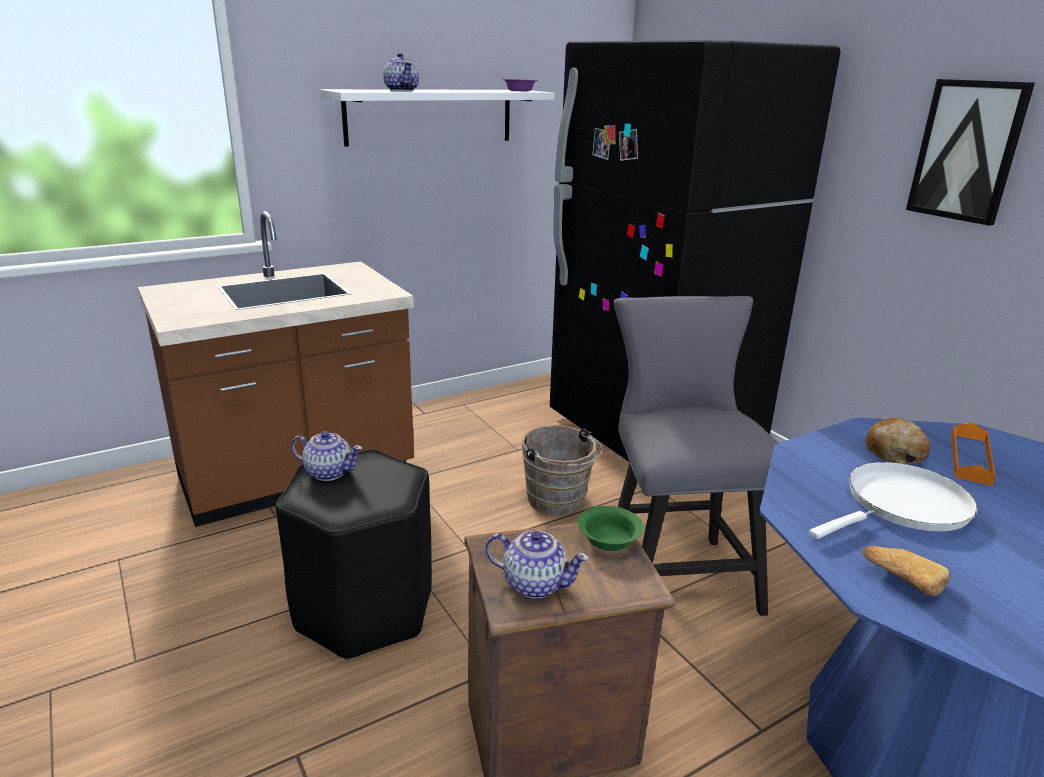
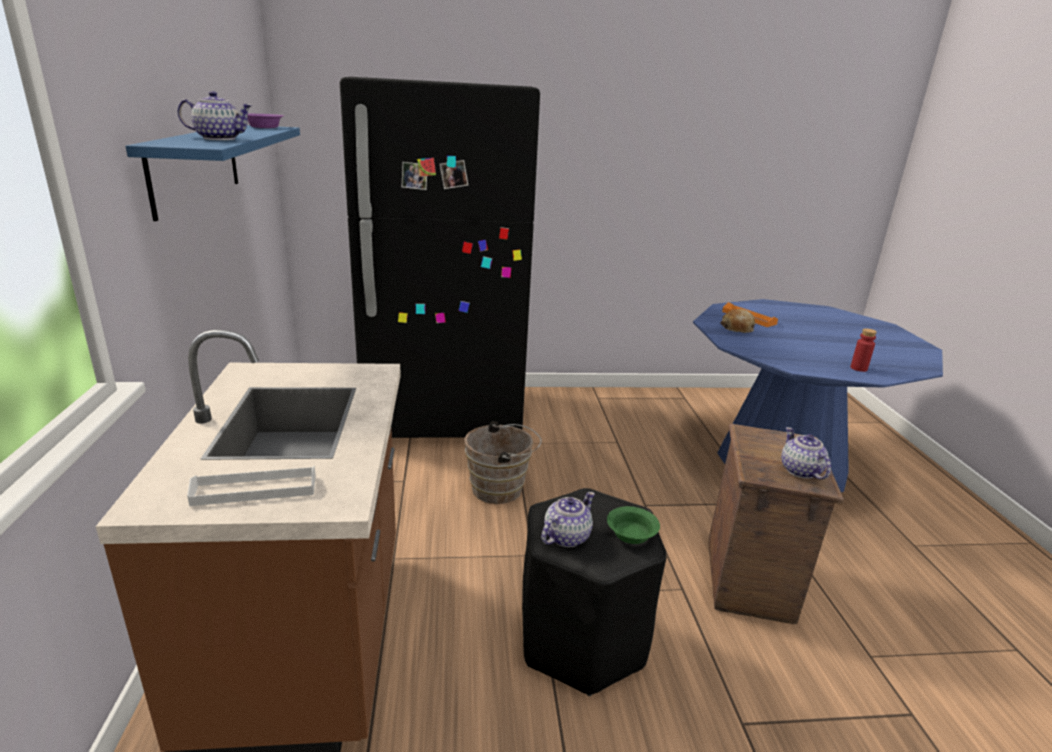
camera: 65 degrees left, 0 degrees up
(185, 303) = (255, 490): none -> white tray
(430, 116) = (196, 166): white shelf -> blue shelf
(534, 583) = (800, 471): teapot -> teapot turned 60 degrees counterclockwise
(607, 539) = (756, 435): green bowl -> green bowl (631, 535)
(674, 571) = (616, 474): grey chair -> none
(900, 579) = (858, 368): bread -> red bottle
(901, 506) = (793, 345): white frying pan -> none
(967, 151) = (619, 155): picture -> none

